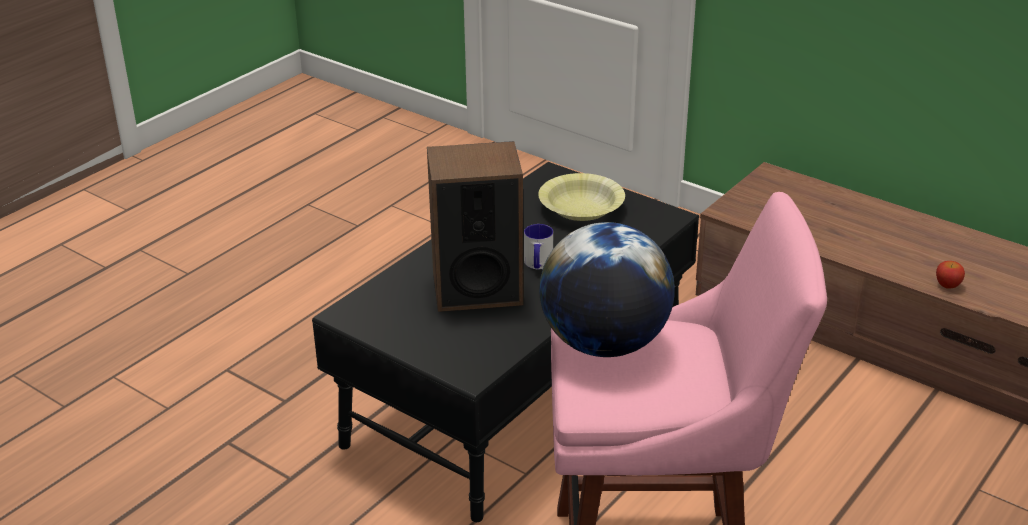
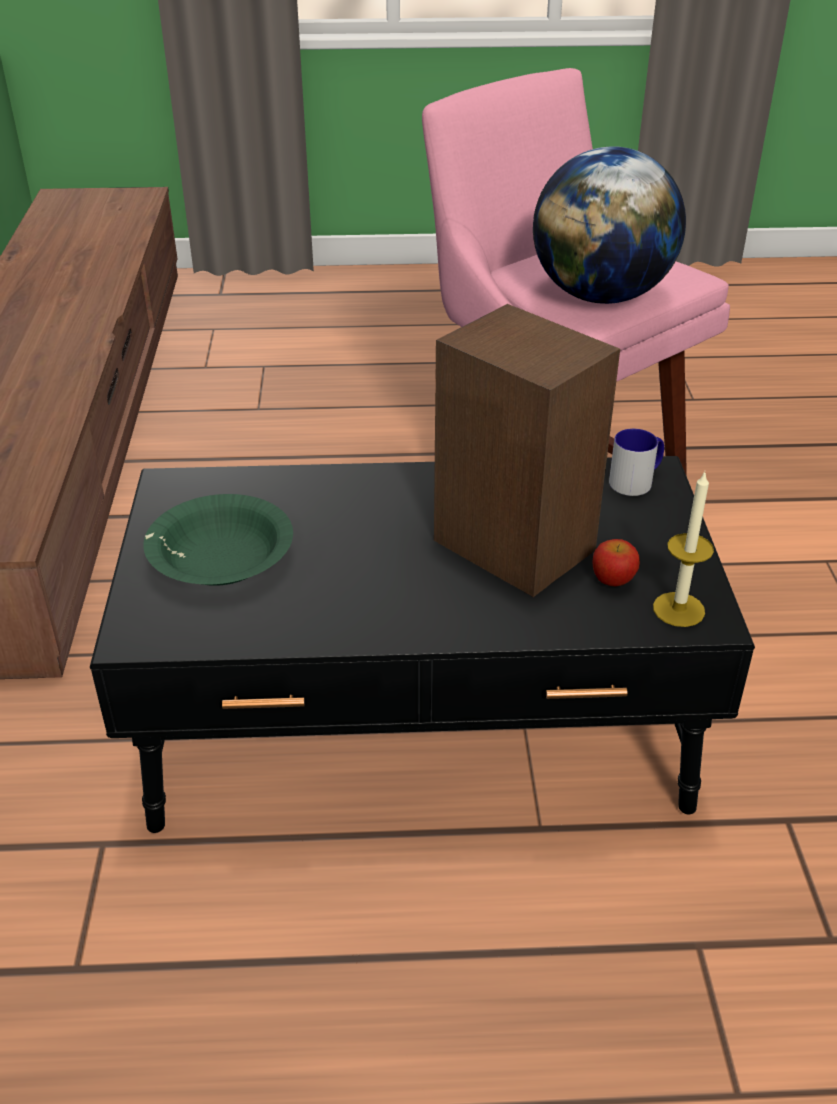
camera: 130 degrees left, 5 degrees up
(363, 310) = (678, 609): none -> candle
(538, 265) = (403, 528): mug -> mug (636, 481)
(581, 208) = (221, 558): yellow bowl -> green bowl
(947, 285) = (75, 365): apple -> apple (613, 580)

